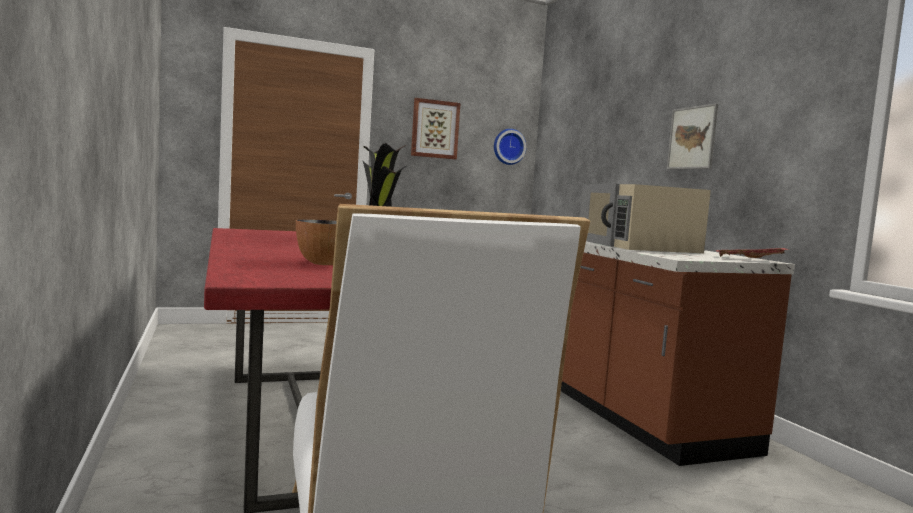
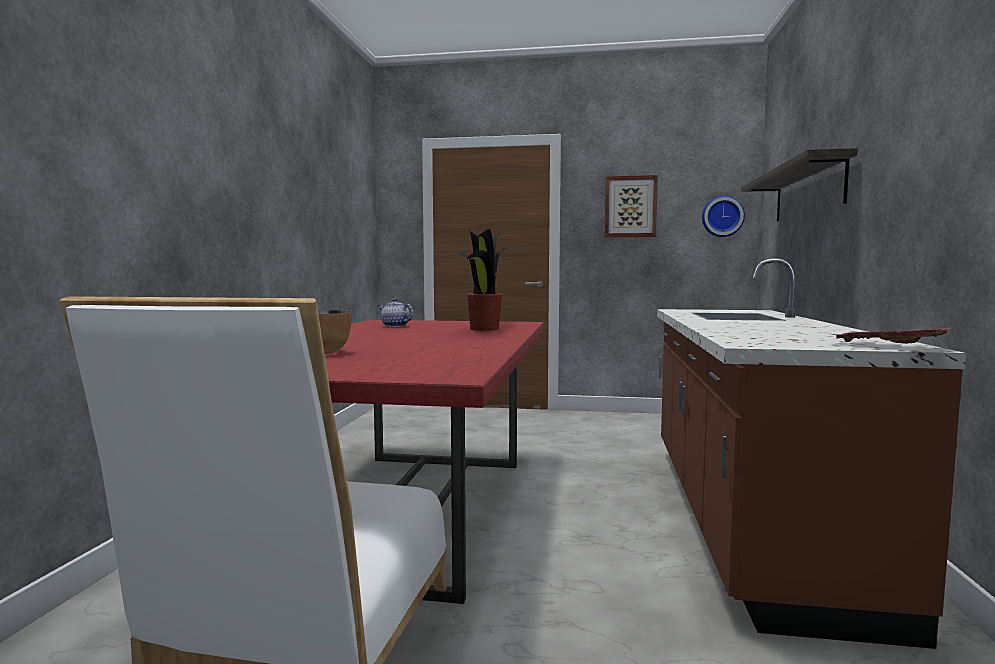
camera: 30 degrees right, 0 degrees up
(276, 236) = (394, 326): none -> teapot
(602, 137) = (808, 192): none -> shelf
(637, 246) = (762, 328): beige microwave -> none
(692, 138) = (886, 176): picture -> none

